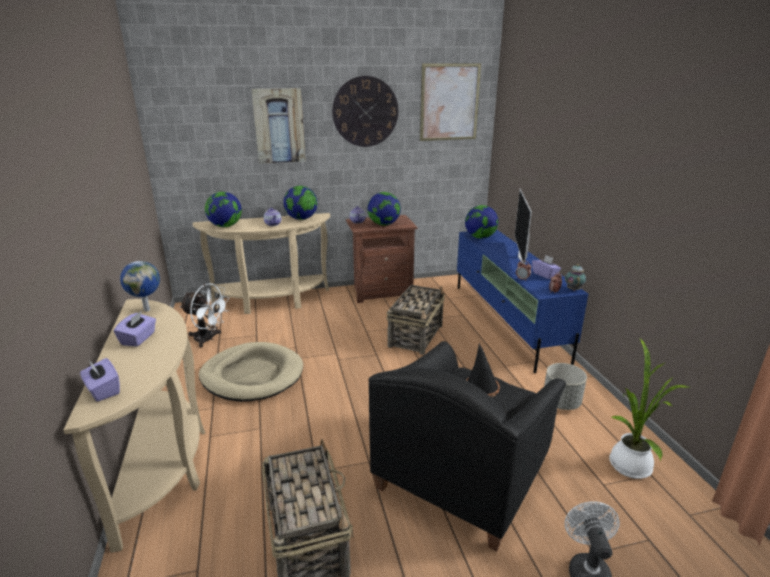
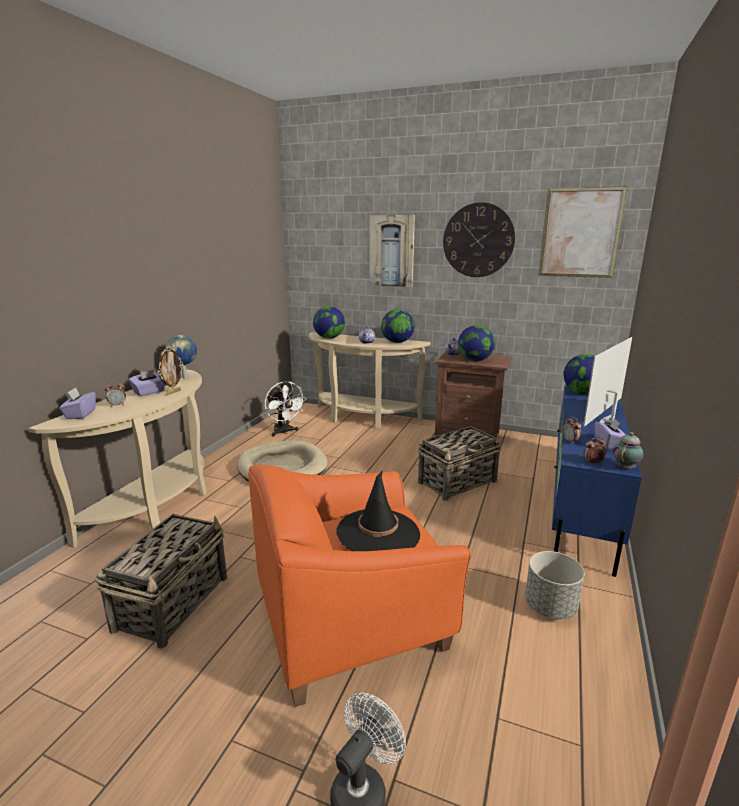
camera: 35 degrees right, 5 degrees down
(130, 365) = (117, 405): none -> alarm clock
(169, 330) = (173, 392): none -> picture frame
(462, 474) = (351, 621): black armchair -> orange armchair
(629, 463) = (565, 715): potted plant -> none

